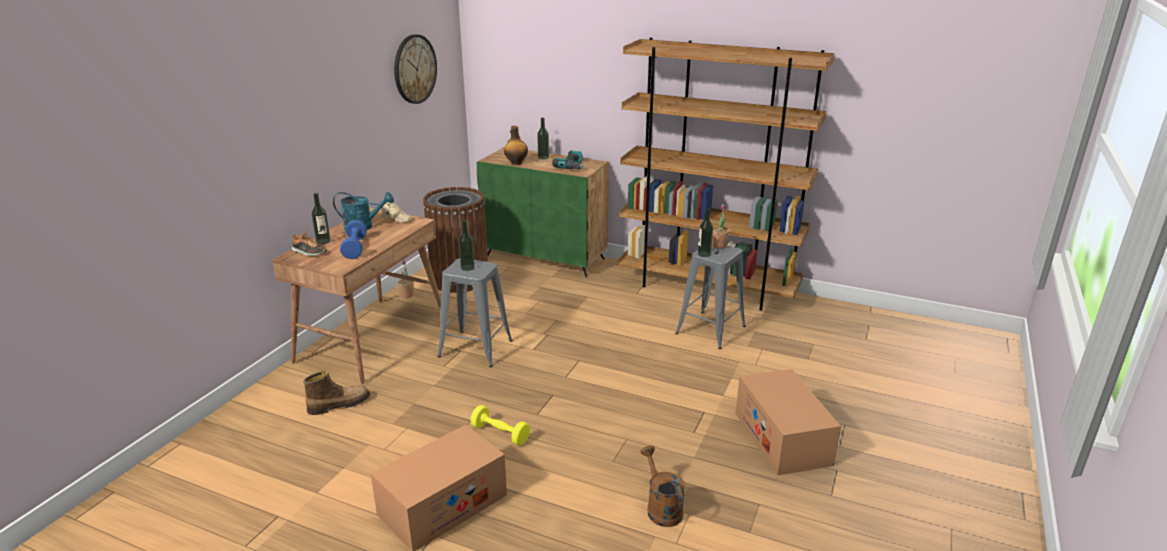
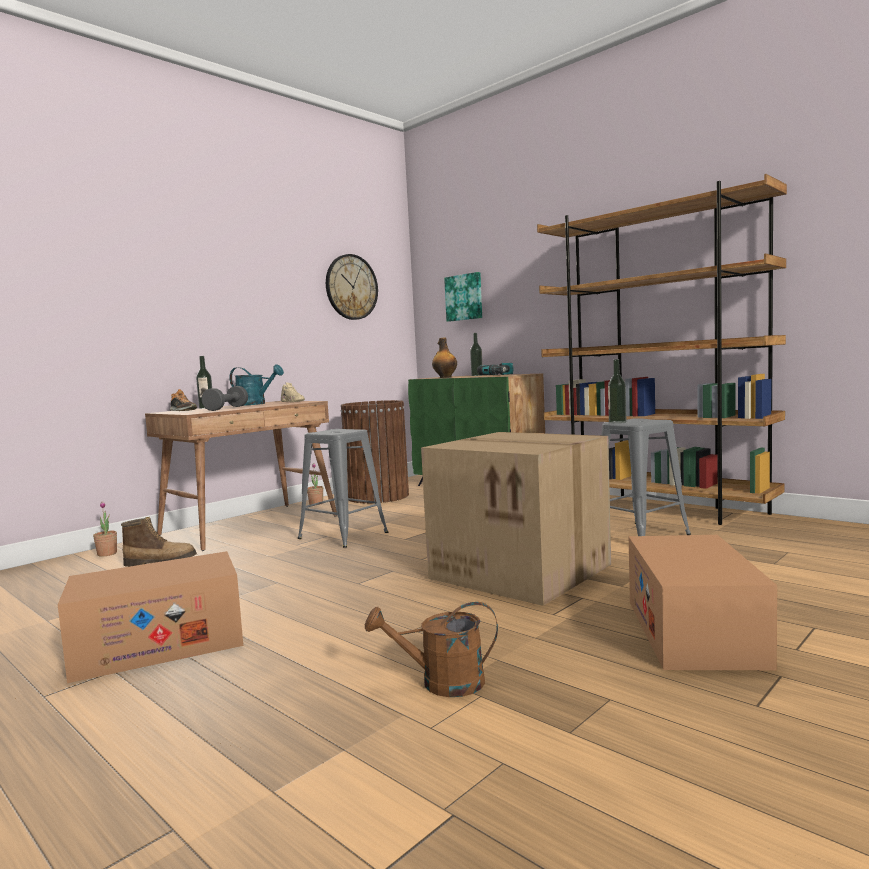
camera: 20 degrees right, 20 degrees down
(355, 248) = (226, 408): blue dumbbell -> grey dumbbell
(467, 267) = (334, 431): bottle -> none
(500, 434) = (297, 595): yellow dumbbell -> none
(526, 74) = (464, 297): none -> picture
(650, 385) = (523, 571): none -> cardboard box
(661, 508) = (441, 683): brown watering can -> brown watering can turned 90 degrees counterclockwise
(719, 245) = (643, 419): potted plant -> potted plant (107, 554)

